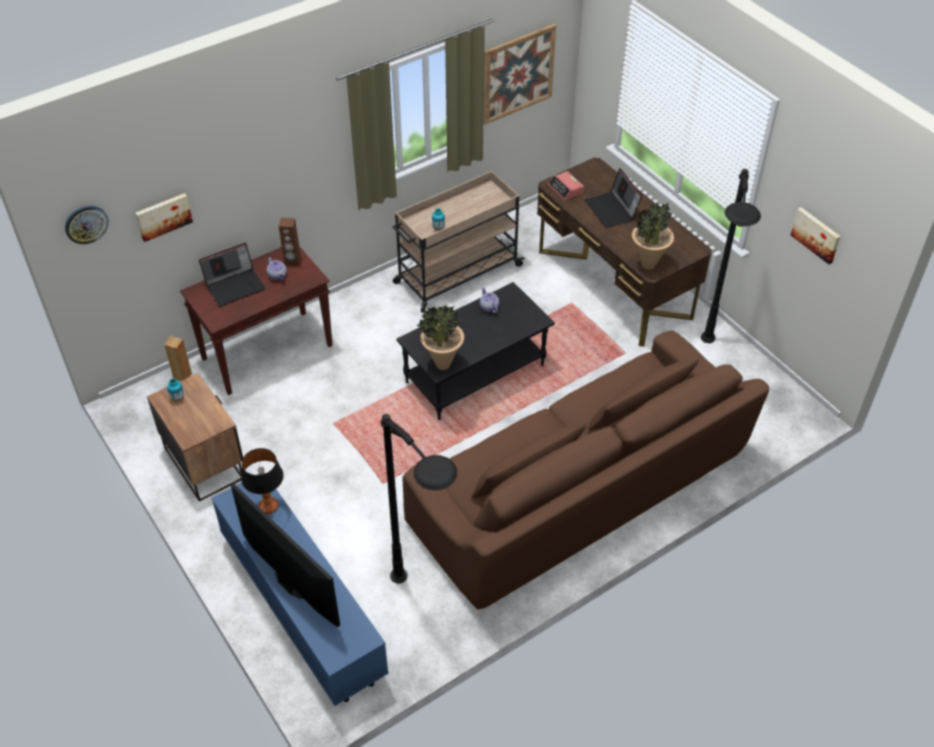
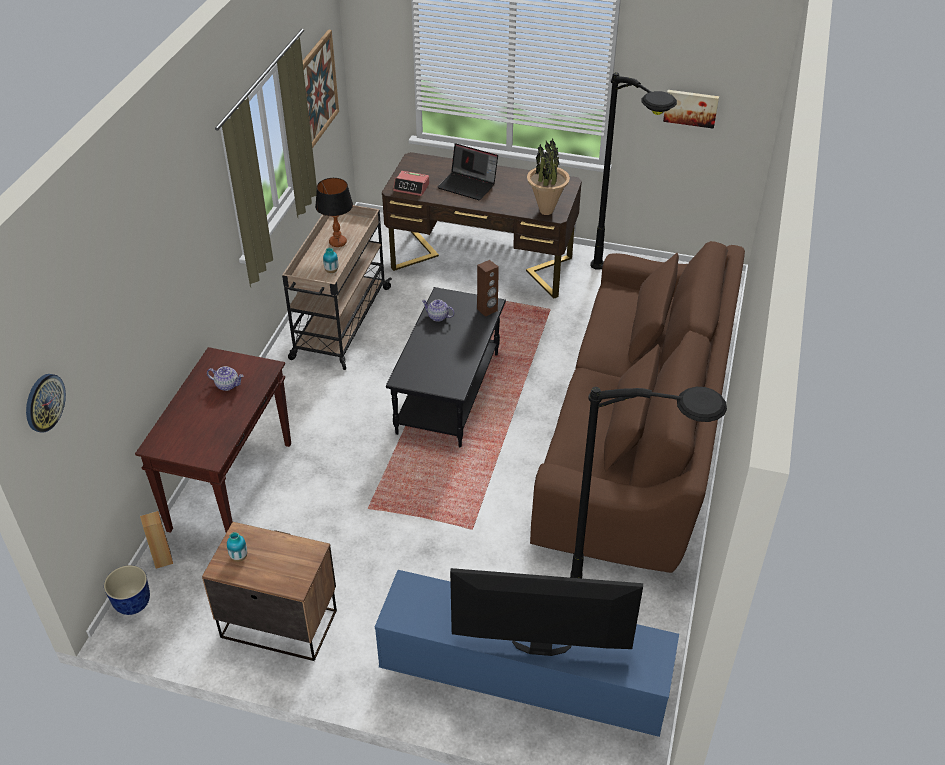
camera: 40 degrees left, 5 degrees down
(140, 393) = (132, 603): none -> planter
(163, 216) = (106, 361): picture -> none
(235, 285) = (192, 416): laptop -> none
(269, 506) = (441, 596): table lamp -> table lamp (338, 242)
(292, 261) = (227, 365): brown speaker -> brown speaker (487, 310)
(442, 365) = (453, 383): potted plant -> none

